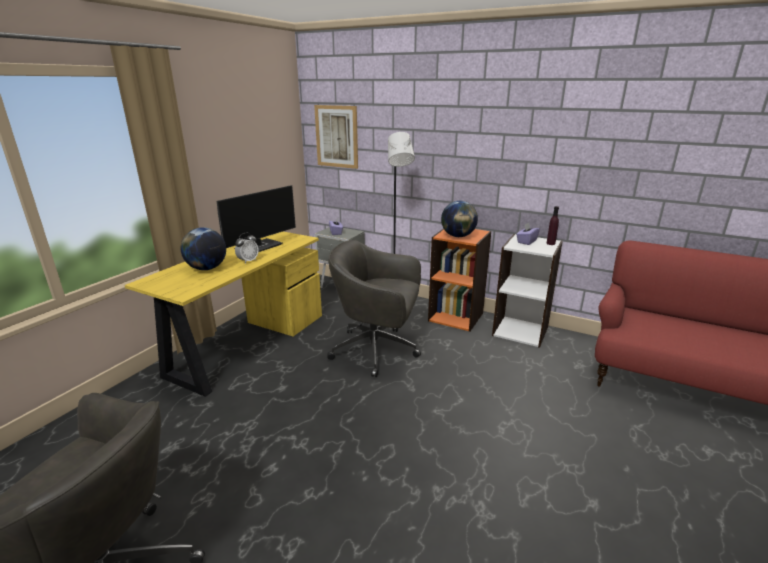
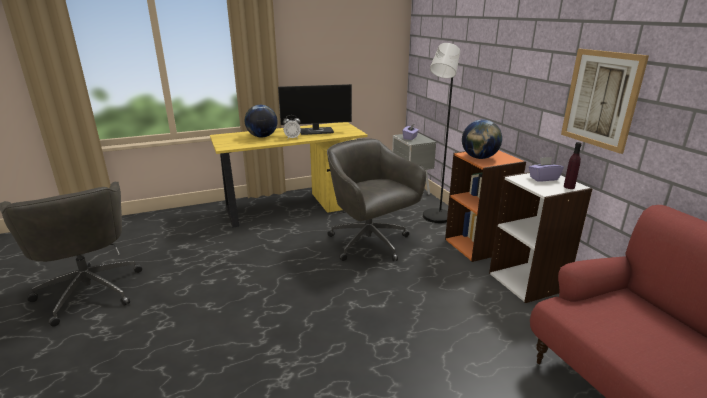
camera: 40 degrees right, 0 degrees up
(336, 136) = (428, 47): picture -> picture (601, 99)

